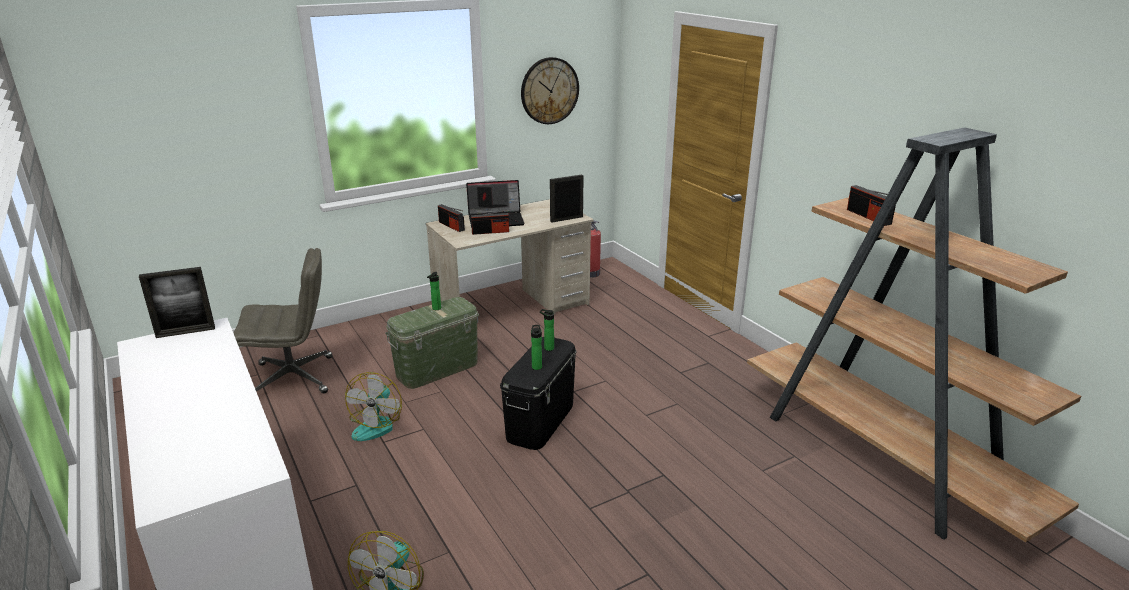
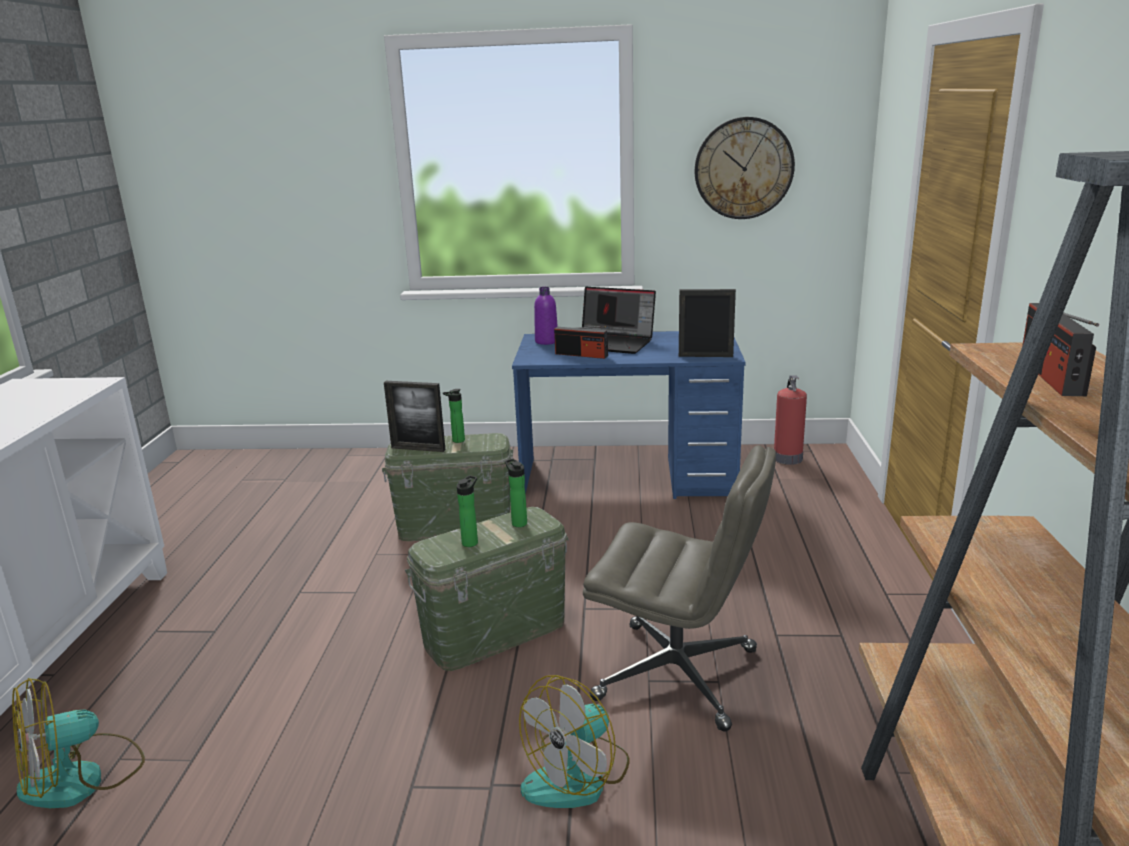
camera: 35 degrees right, 5 degrees down
(185, 332) = (69, 382): picture frame -> picture frame (418, 449)
(294, 378) = (309, 493): grey office chair -> grey office chair (678, 675)
(377, 424) = (318, 569): fan -> fan (578, 776)
(451, 226) = (546, 341): radio -> purple bottle
(512, 309) = (628, 478): beige desk -> blue desk
(540, 421) = (495, 633): black storage box -> green storage box

